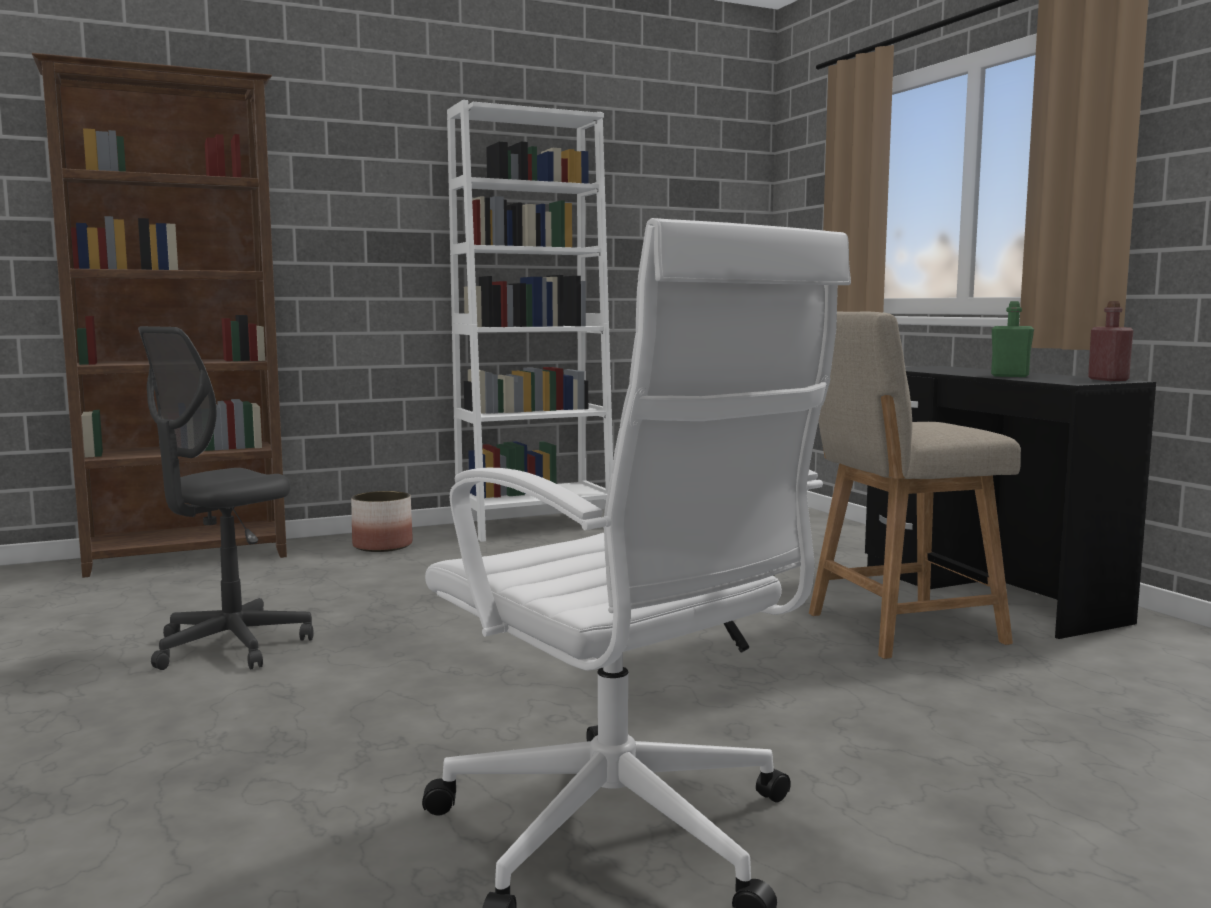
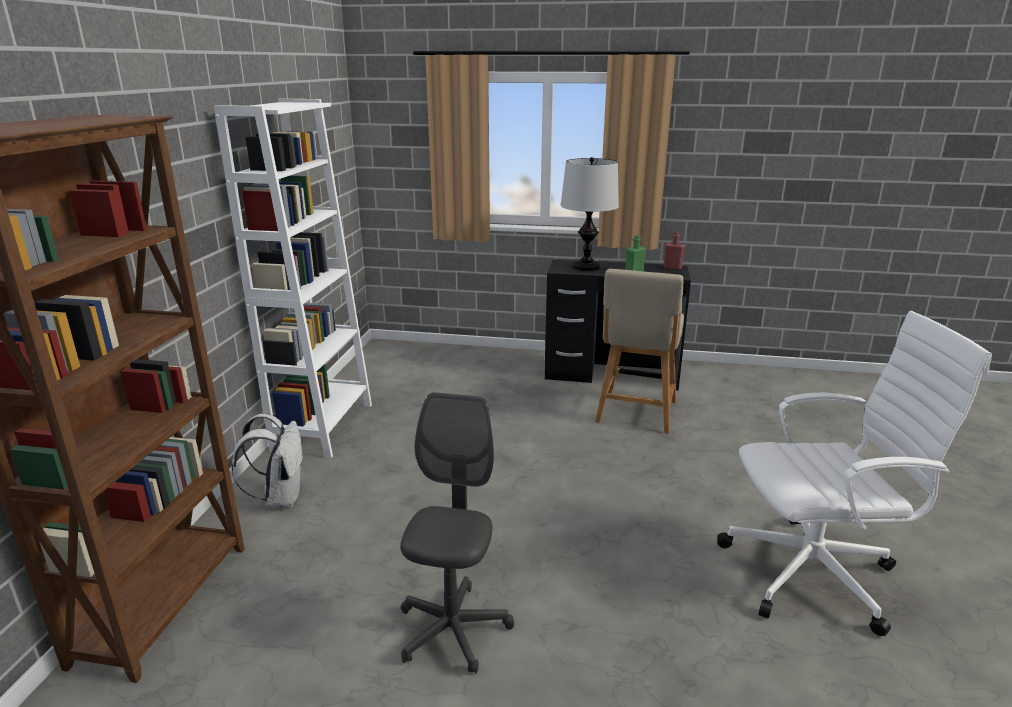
camera: 55 degrees left, 15 degrees up
(230, 647) = (453, 630): grey office chair -> grey office chair turned 150 degrees counterclockwise
(382, 546) = (281, 498): planter -> white backpack
(957, 370) = (586, 266): none -> table lamp

